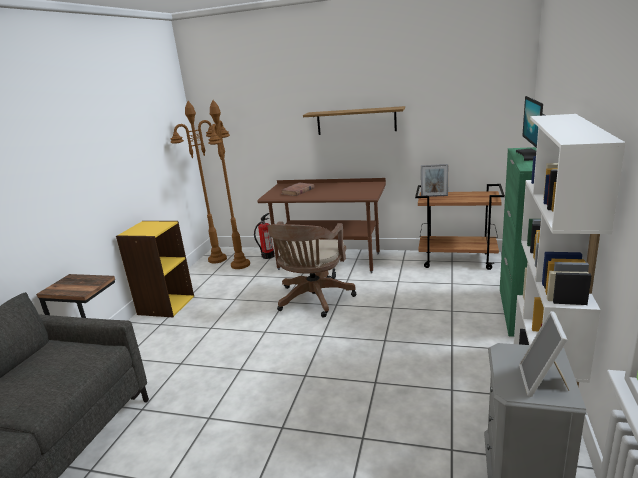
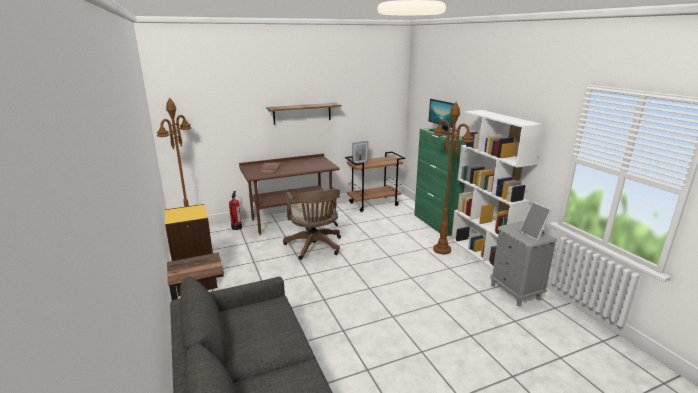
camera: 40 degrees left, 0 degrees up
(240, 265) = (221, 238): brown floor lamp -> brown floor lamp (442, 250)

